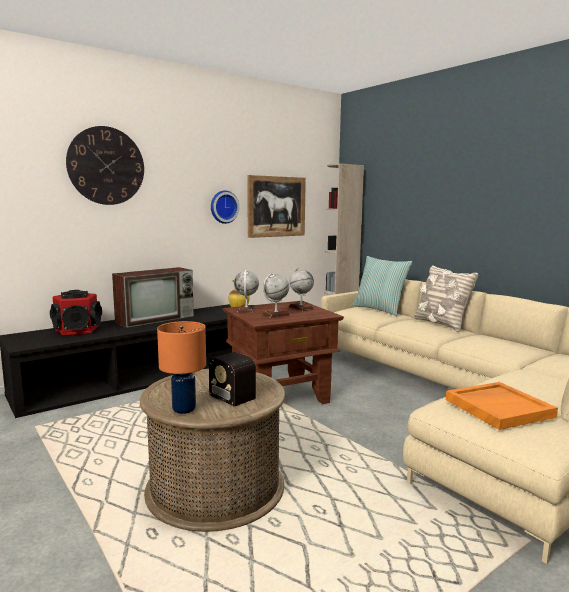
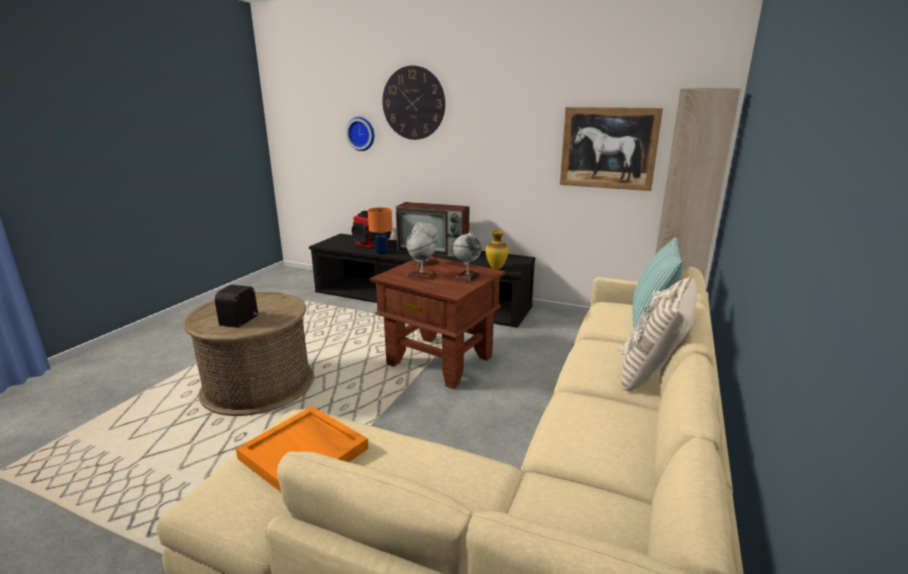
camera: 60 degrees right, 10 degrees up
(184, 409) = (207, 313): orange table lamp -> orange table lamp (382, 252)
(223, 207) = (530, 145): wall clock -> wall clock (361, 133)

